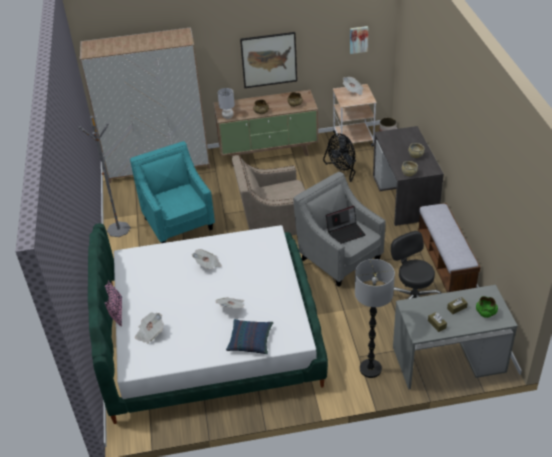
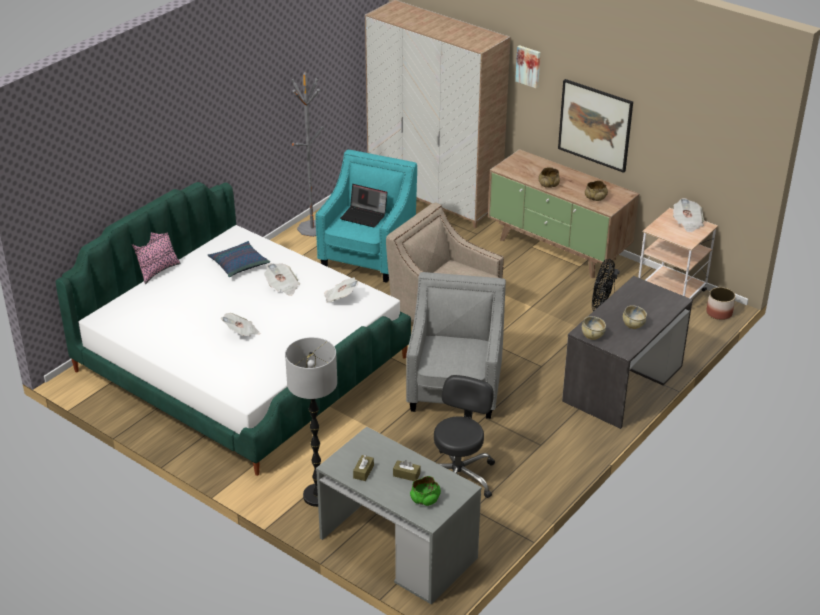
camera: 45 degrees right, 5 degrees down
(150, 333) = (154, 304): newspaper -> newspaper (340, 297)
(228, 117) = (509, 170): grey table lamp -> none
(250, 340) = (211, 367): blue pillow -> blue pillow (239, 265)
(346, 232) = (453, 351): laptop -> laptop (364, 216)
(358, 39) = (715, 153): picture -> picture (528, 66)
(445, 261) = (553, 470): bench -> none

